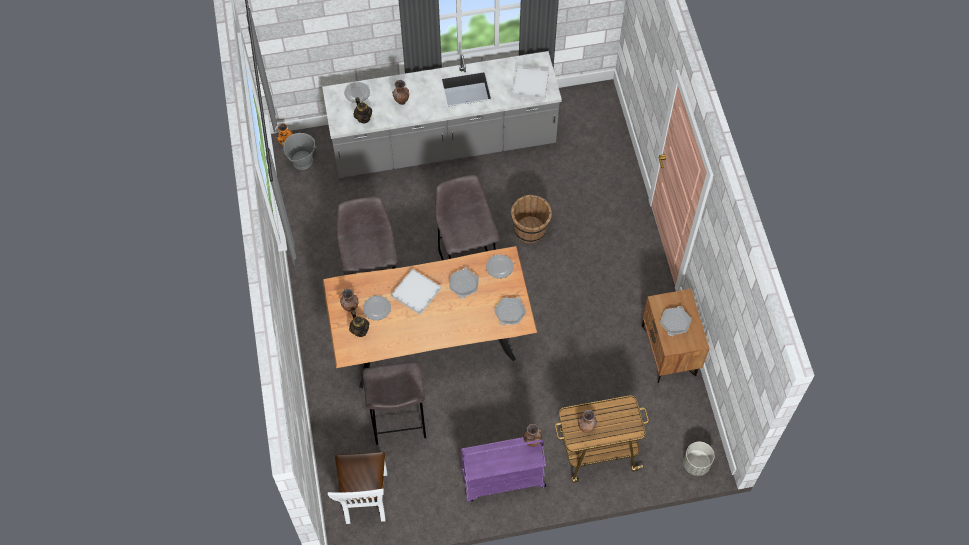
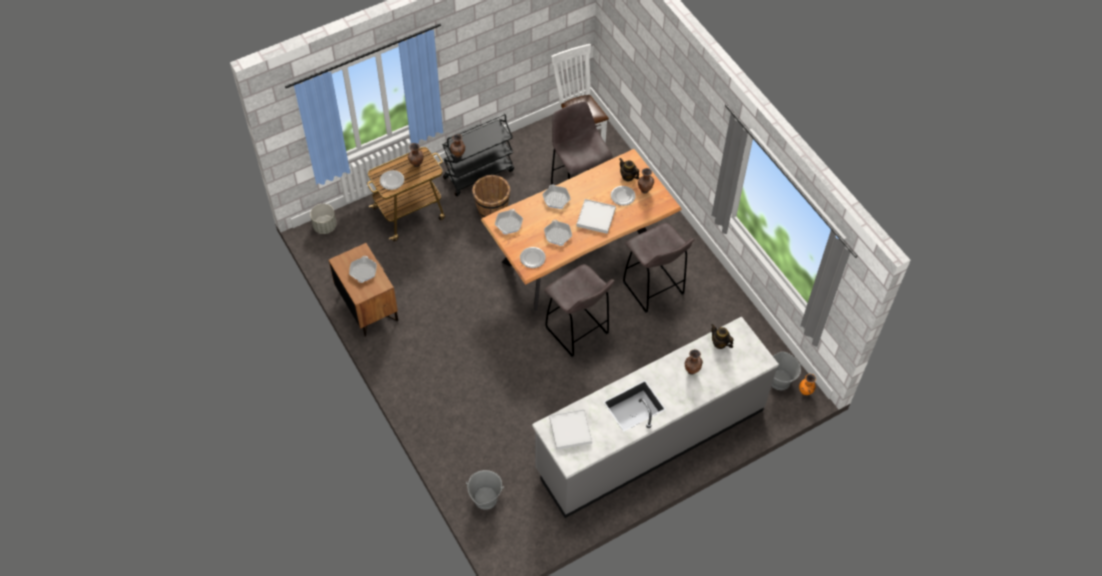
camera: 160 degrees right, 5 degrees down
(357, 92) = (740, 367): plate -> plate (392, 181)
(448, 327) = (556, 199): none -> frying pan
(502, 480) = (479, 173): purple cart -> black cart
(530, 230) = (529, 378): brown bucket -> brown bucket (492, 209)
(606, 140) = (485, 498): none -> grey bucket

